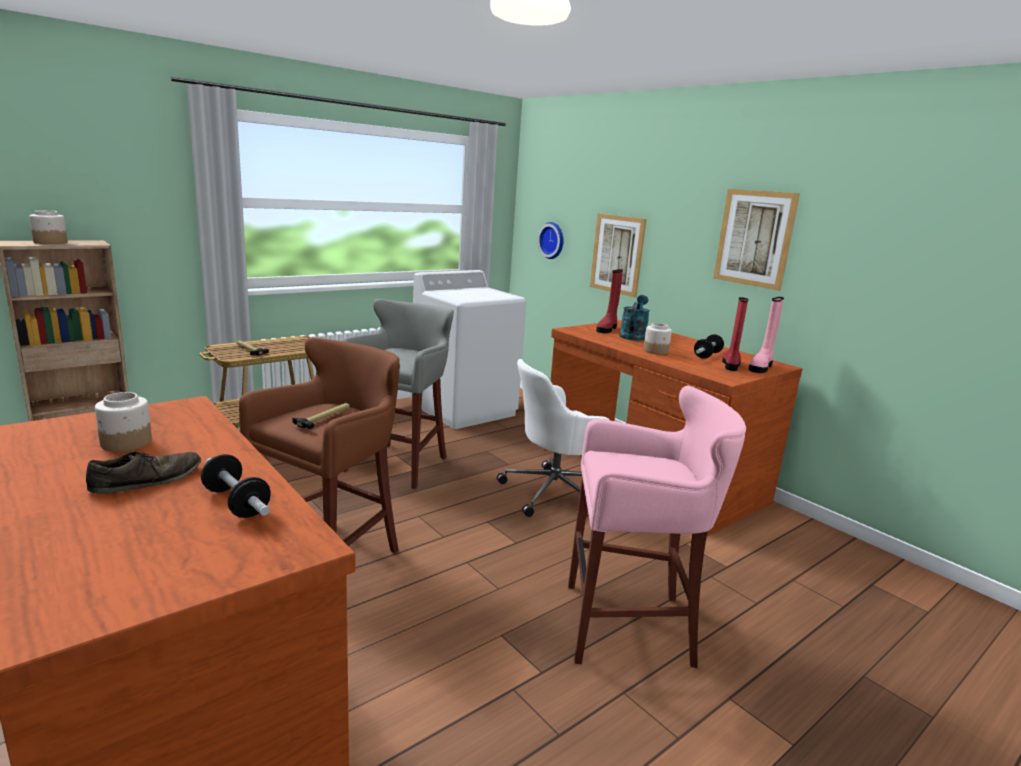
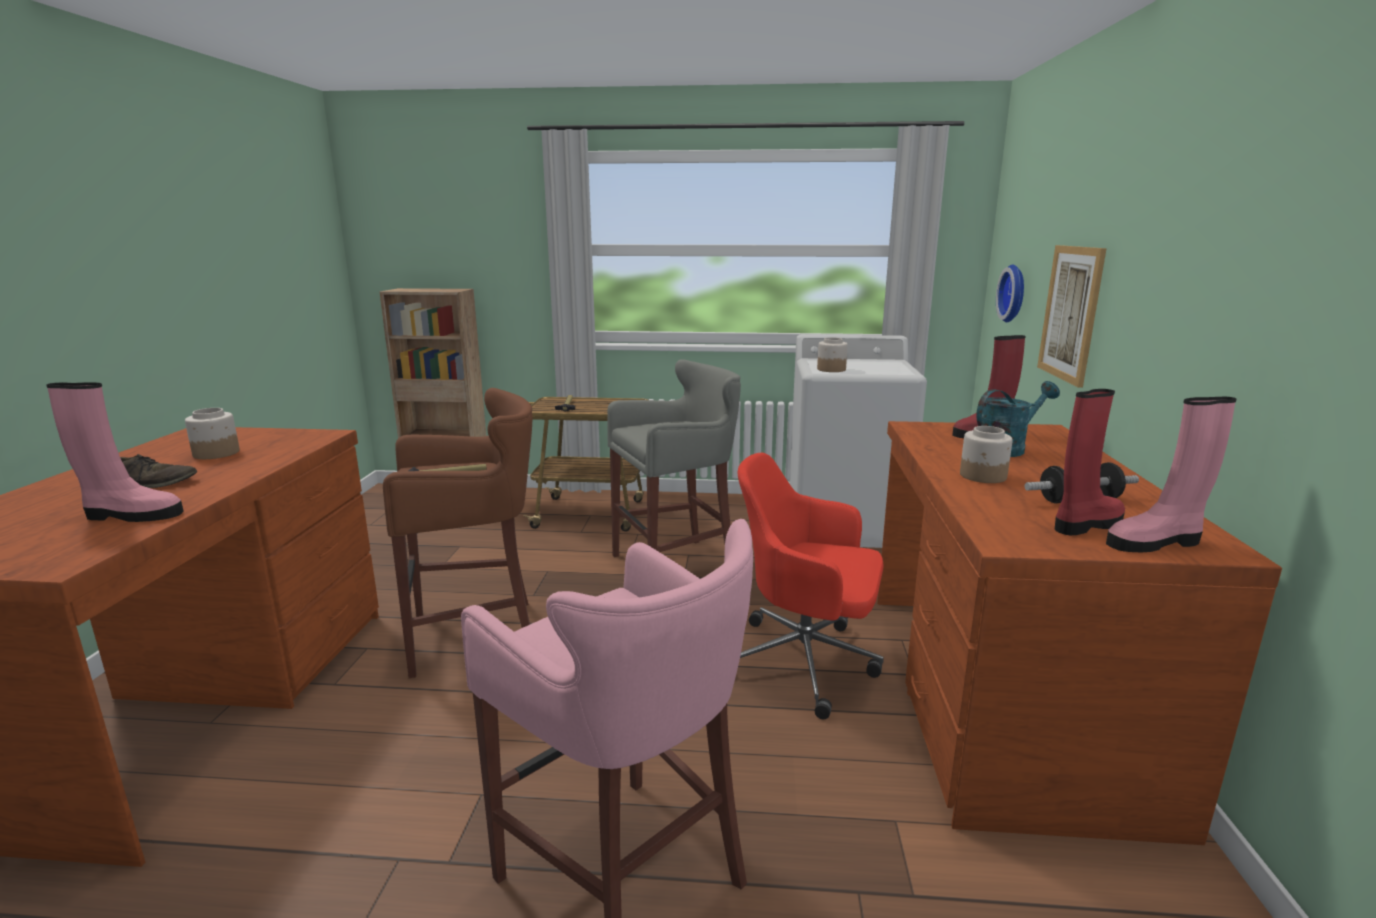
camera: 45 degrees right, 0 degrees up
(50, 242) = (424, 289): jar -> jar (831, 369)
(236, 503) = (131, 515): dumbbell -> pink boot
(555, 492) = (805, 662): white office chair -> red office chair
(754, 238) = (1242, 272): picture -> none

